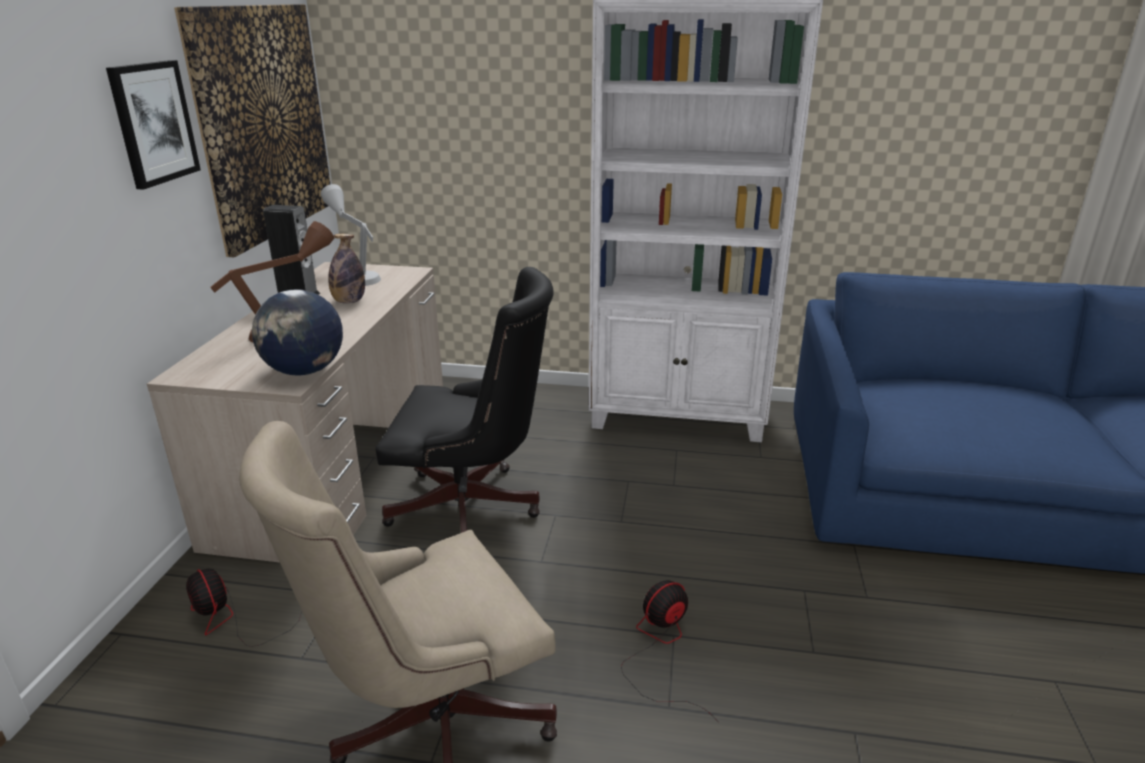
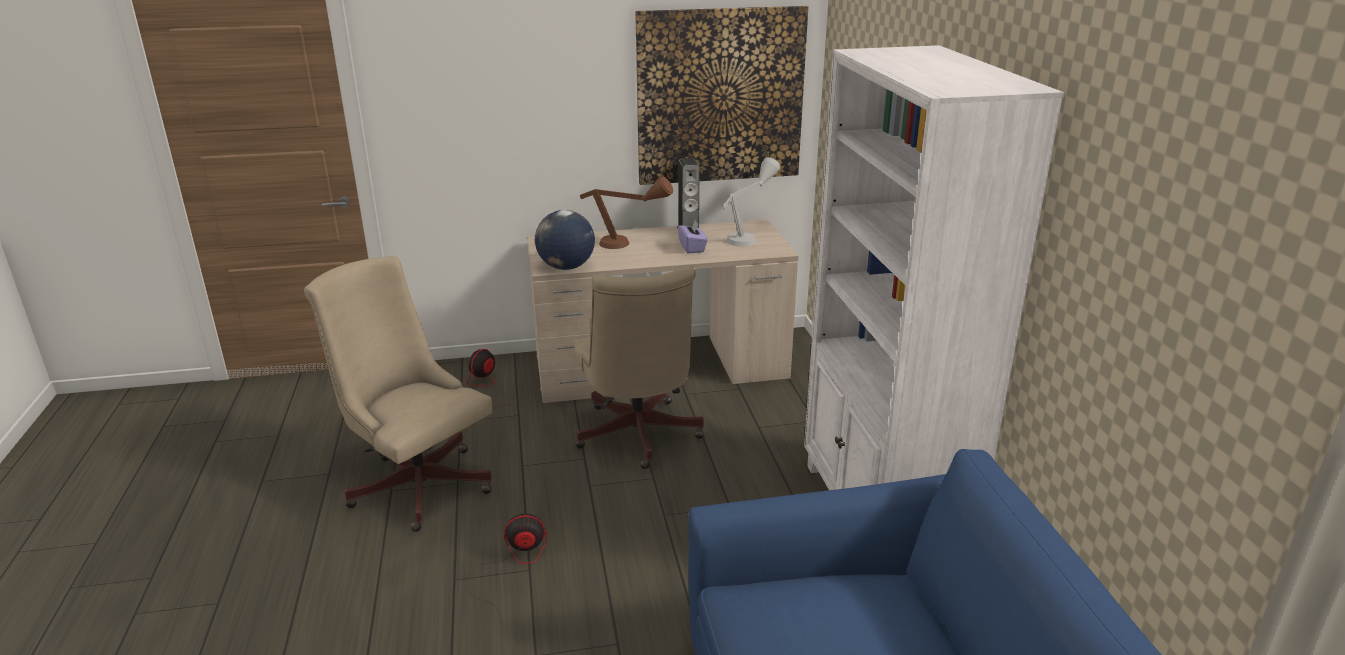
camera: 70 degrees right, 0 degrees up
(153, 123) = (590, 83): picture -> none
(349, 301) = (692, 248): bottle -> purple tissue box
(473, 509) = (638, 438): black office chair -> beige office chair
(661, 649) = (512, 566): fan -> fan turned 45 degrees counterclockwise

